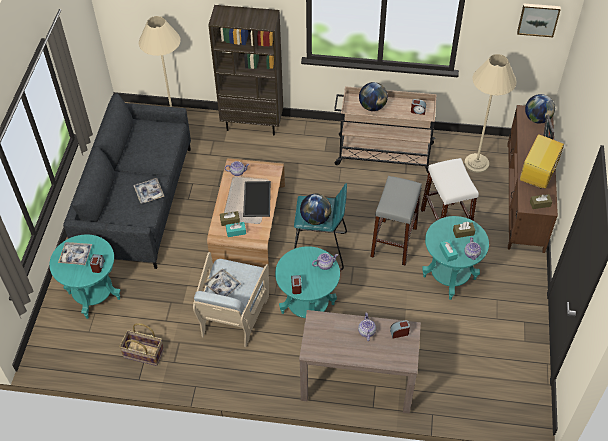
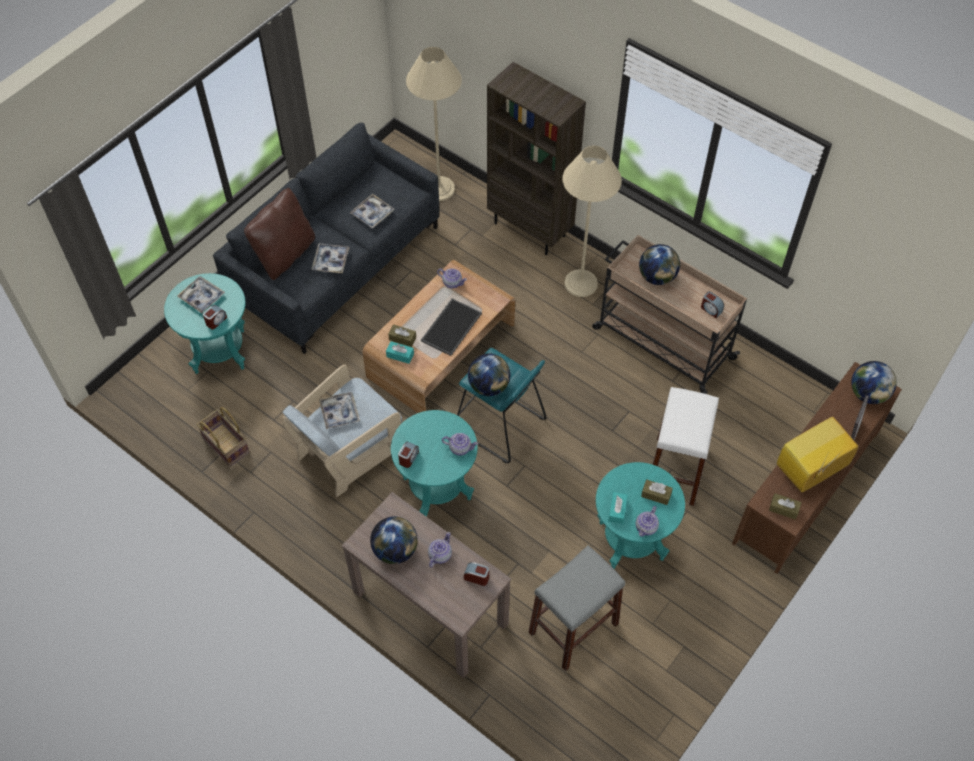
camera: 30 degrees right, 5 degrees up
(113, 203) = (285, 254): none -> brown pillow
(156, 151) = (372, 214): none -> tray
(336, 344) = (395, 550): none -> globe
(393, 242) = (594, 461): grey stool -> grey stool (573, 628)
(476, 163) = (773, 412): beige floor lamp -> beige floor lamp (580, 283)
(538, 19) = (908, 261): picture -> none

